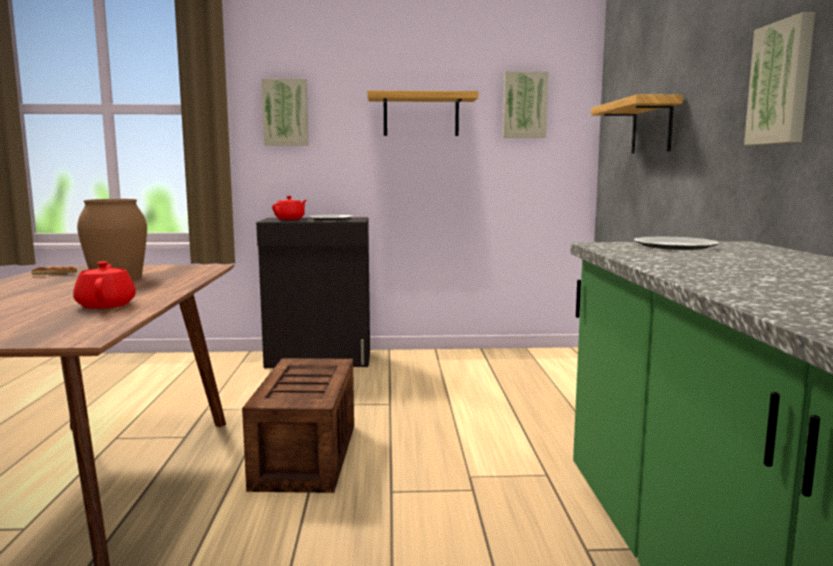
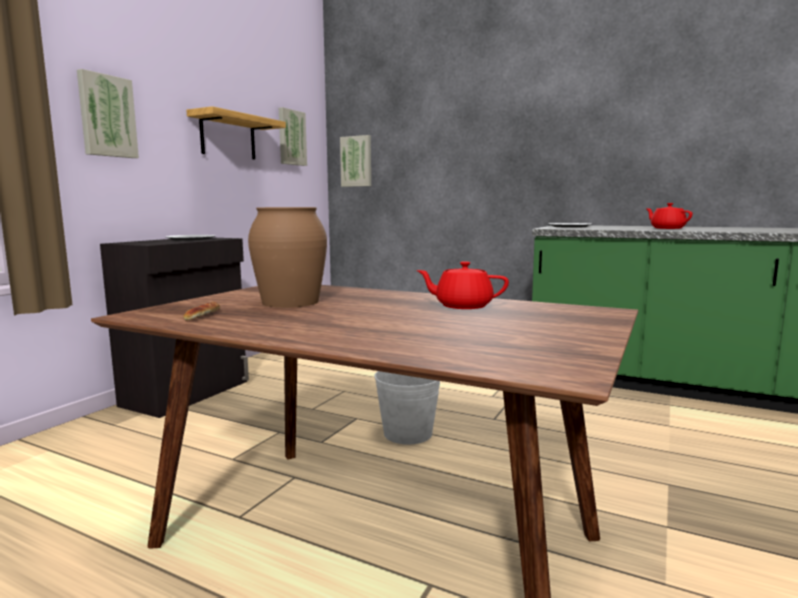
camera: 60 degrees left, 0 degrees up
(290, 219) = (151, 242): red teapot -> red teapot (667, 228)
(306, 456) = (408, 433): crate -> white bucket
(652, 127) = (418, 162): shelf -> none
(782, 83) = (561, 144): picture -> picture (356, 161)

